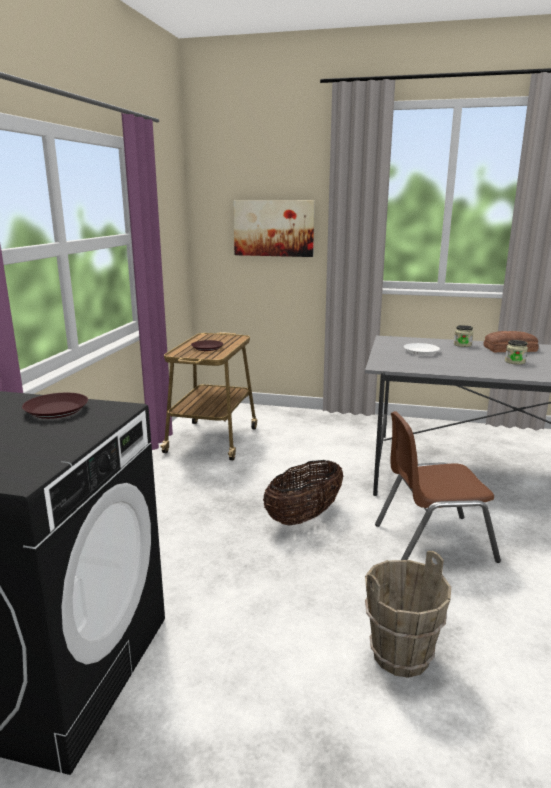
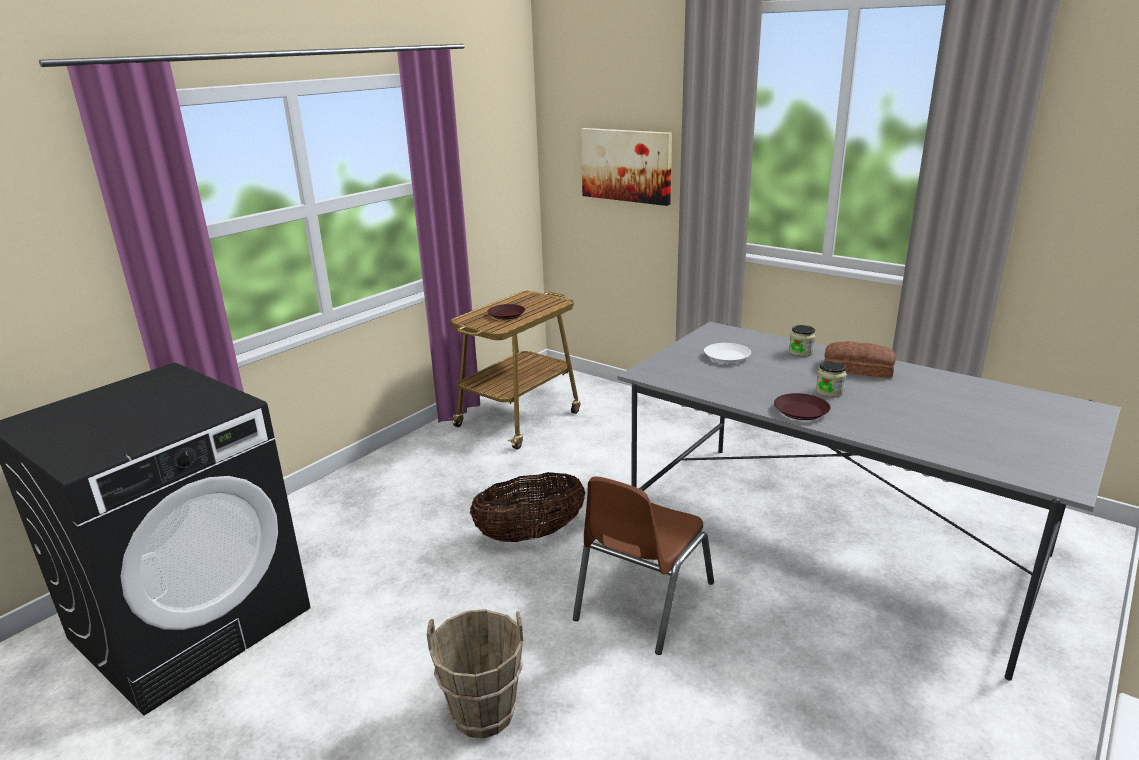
camera: 25 degrees right, 5 degrees up
(57, 410) = (191, 397): brown plate -> brown plate (801, 411)
(432, 542) = (642, 601): brown chair -> brown chair turned 75 degrees counterclockwise

